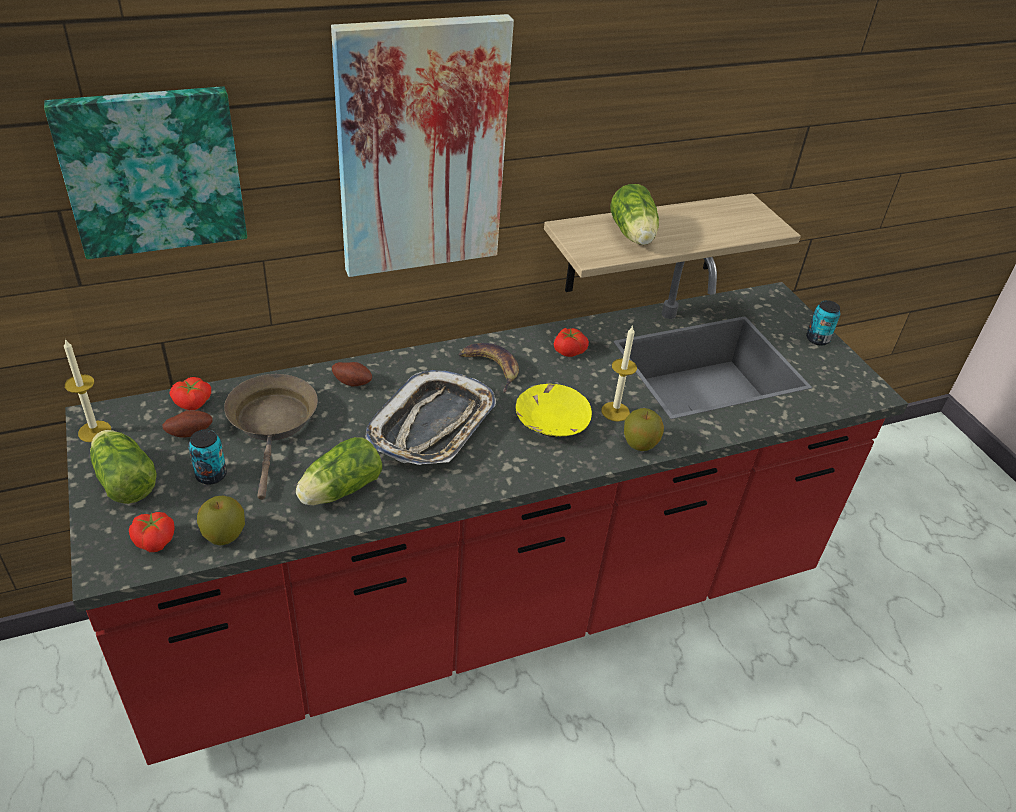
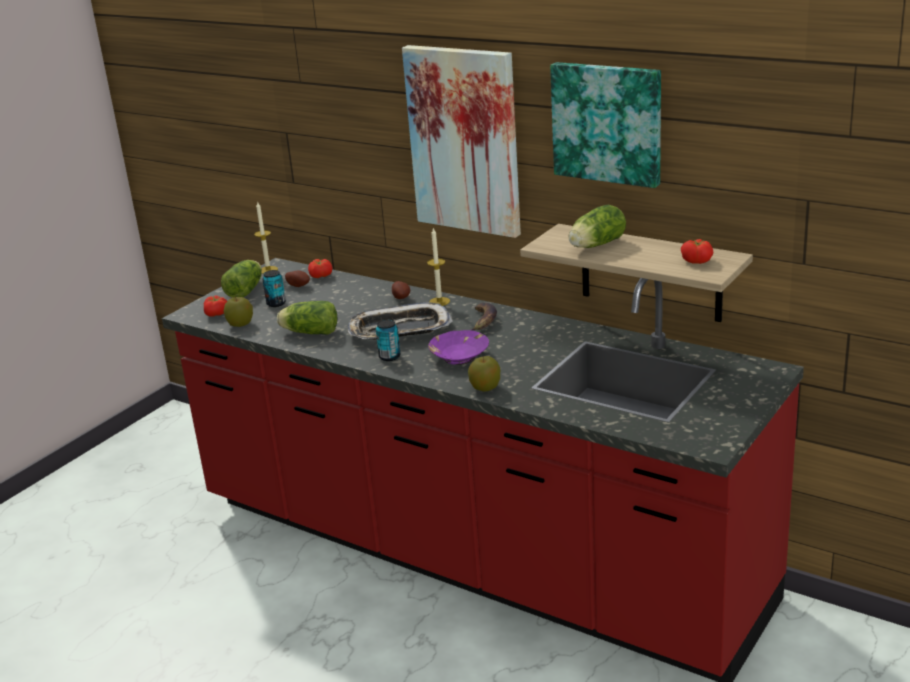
camera: 60 degrees right, 15 degrees down
(153, 170) = (323, 118): picture -> picture (608, 122)
(273, 424) = (335, 297): brown frying pan -> none
(550, 422) = (459, 356): yellow bowl -> purple bowl
(568, 350) = (545, 333): tomato -> tomato (697, 261)
(615, 411) = (505, 369): candle -> candle (439, 301)
(817, 339) = (744, 404): can -> can (389, 357)

